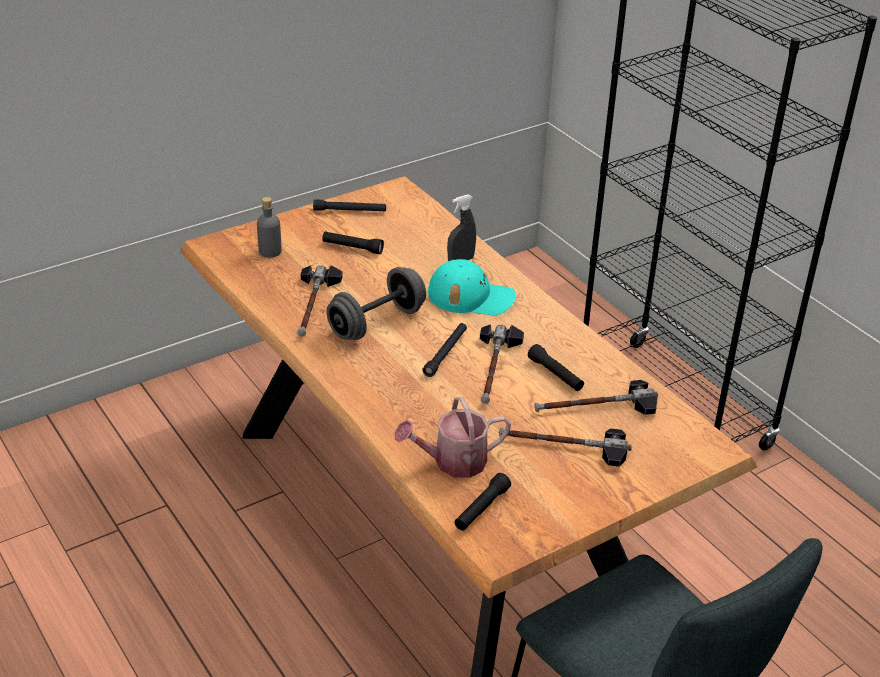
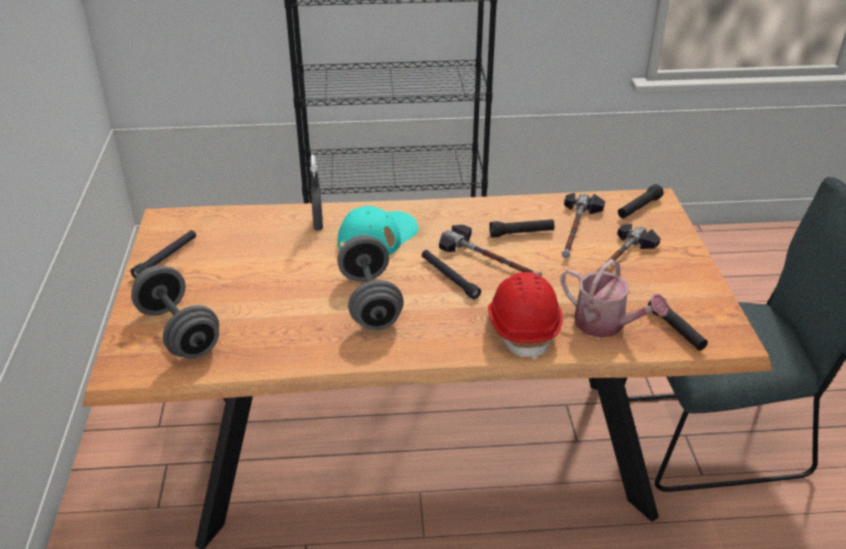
camera: 60 degrees left, 0 degrees up
(270, 251) = (179, 332): grey bottle -> grey dumbbell
(314, 305) = (304, 331): hammer -> none
(352, 248) = (232, 276): black flashlight -> black flashlight (639, 208)
(408, 414) = (523, 328): none -> red hard hat
(453, 462) = (606, 325): watering can -> watering can turned 60 degrees counterclockwise

